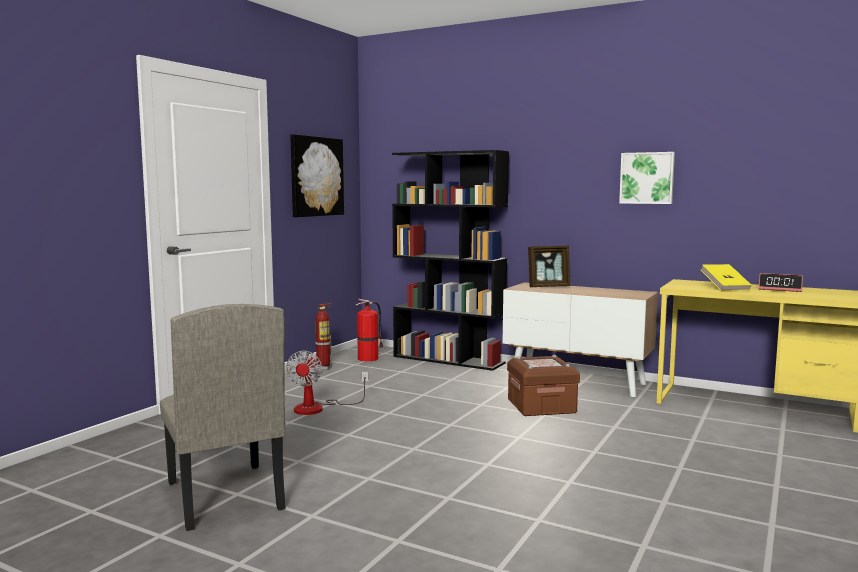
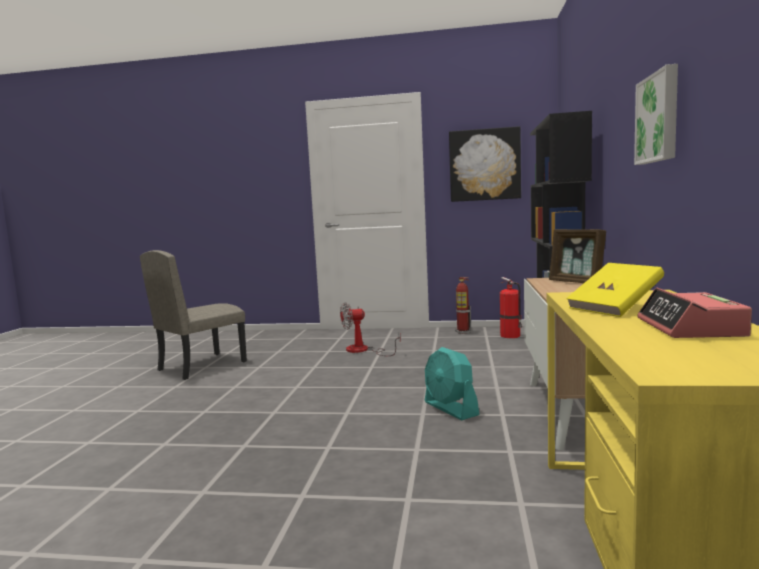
camera: 70 degrees right, 0 degrees up
(541, 406) = (450, 409): brown storage box -> turquoise fan

